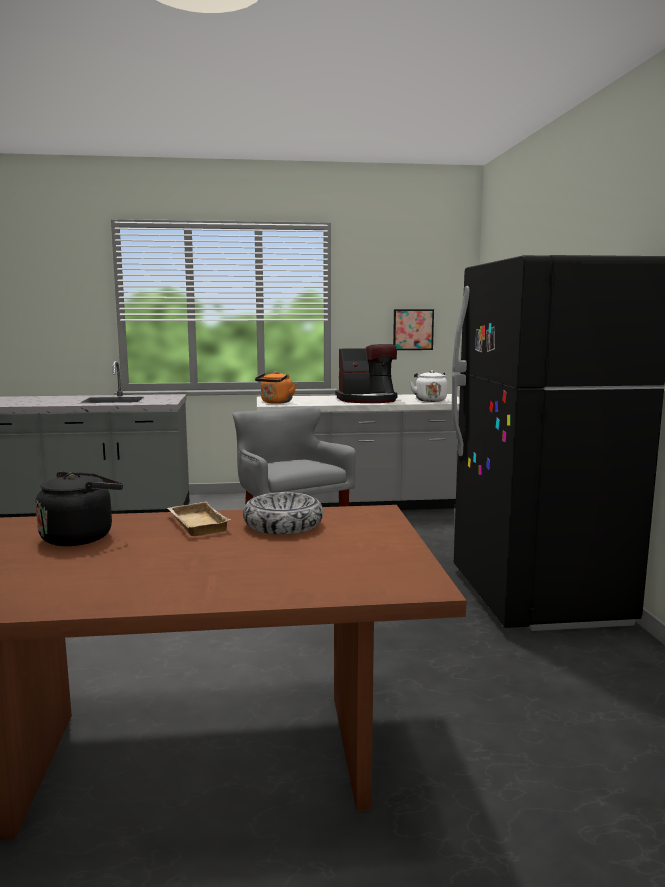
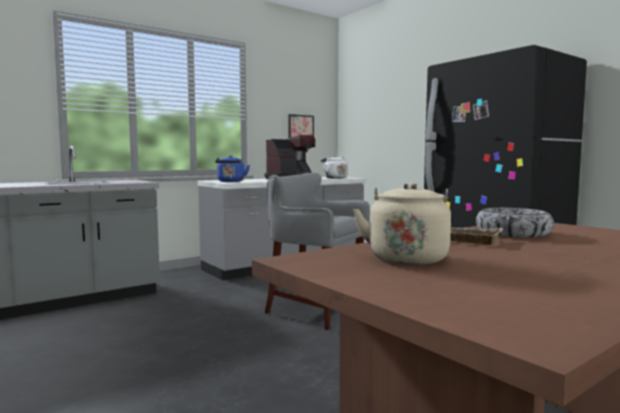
camera: 30 degrees left, 5 degrees down
(81, 537) = (407, 258): black kettle -> beige kettle
(276, 402) = (231, 181): orange kettle -> blue kettle

